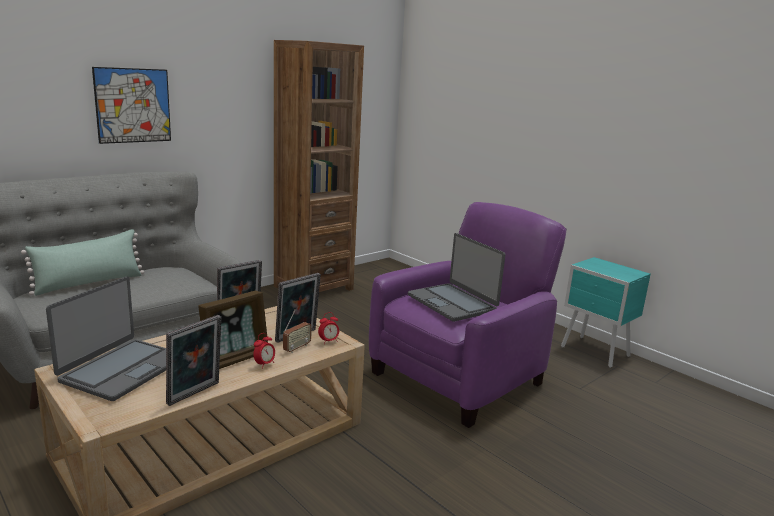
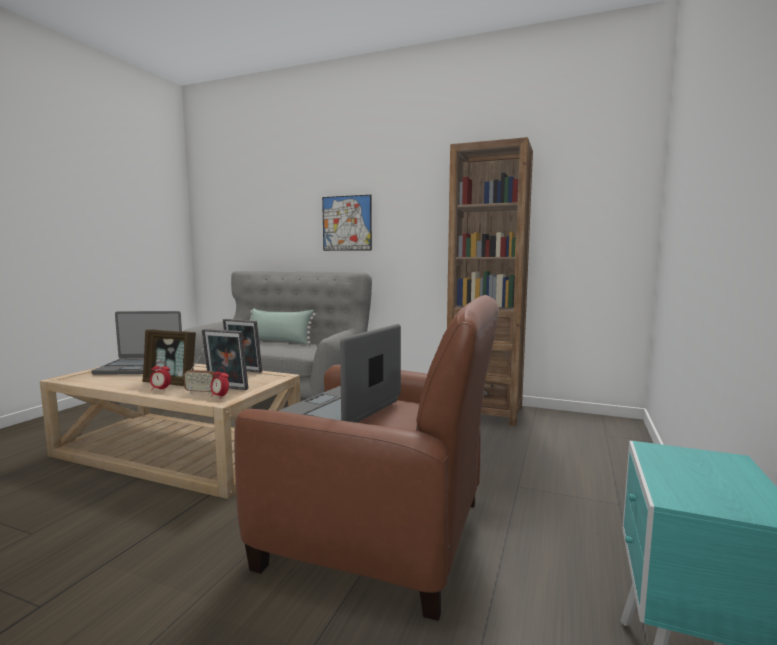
camera: 65 degrees right, 10 degrees down
(195, 394) = (103, 385): picture frame -> none
(459, 377) = (379, 534): purple armchair -> brown armchair

